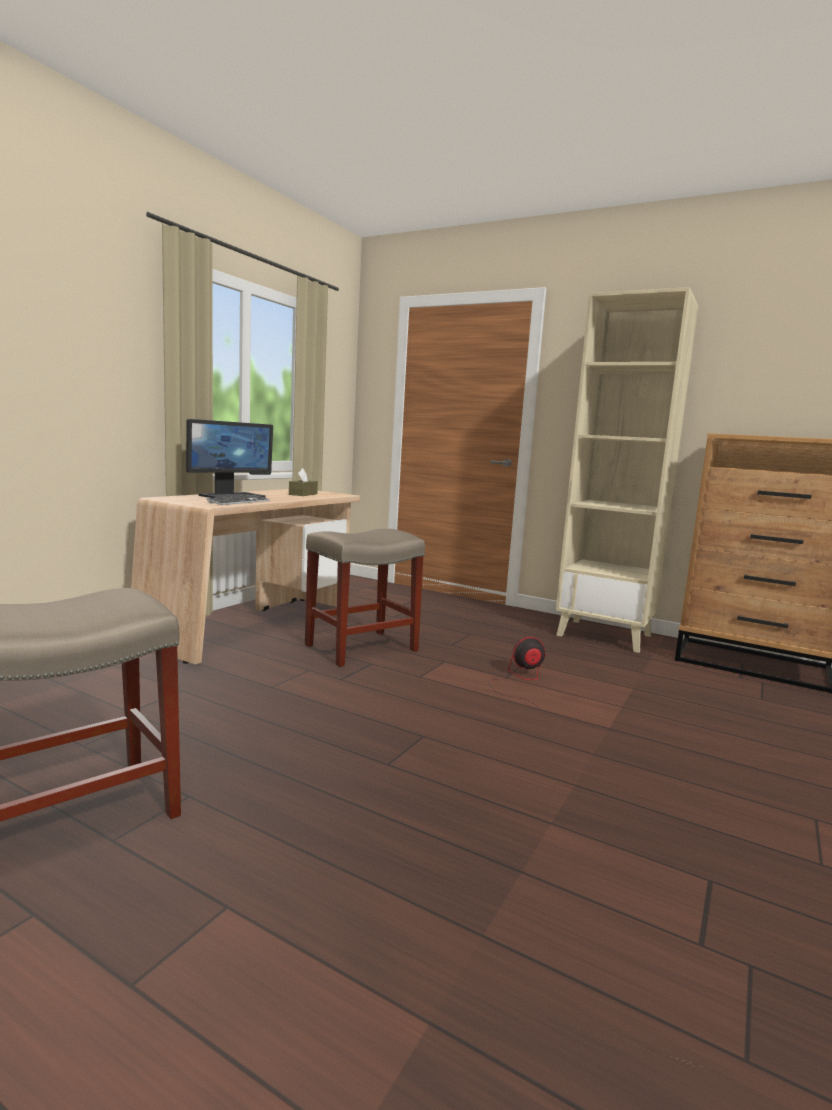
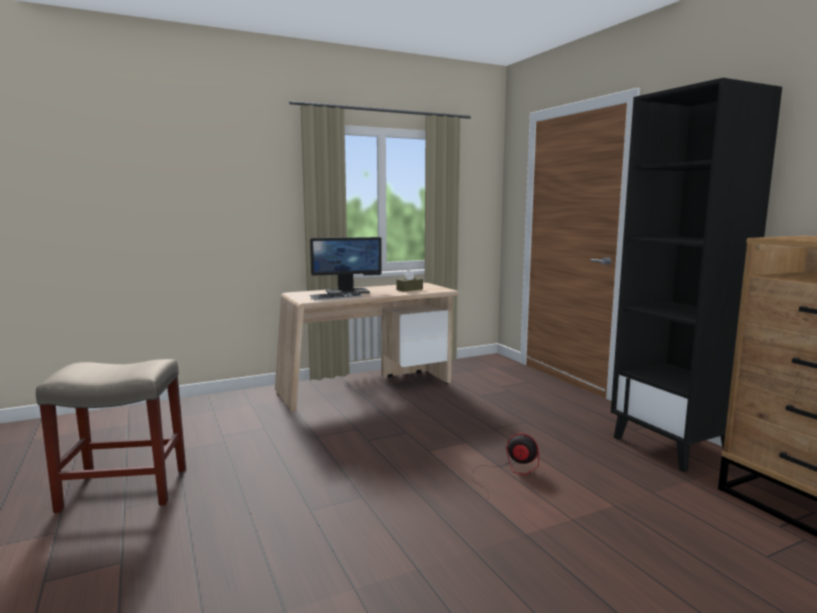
camera: 35 degrees right, 0 degrees up
(360, 648) = (415, 418): beige stool -> none
(605, 635) = (672, 447): beige bookcase -> black bookcase

